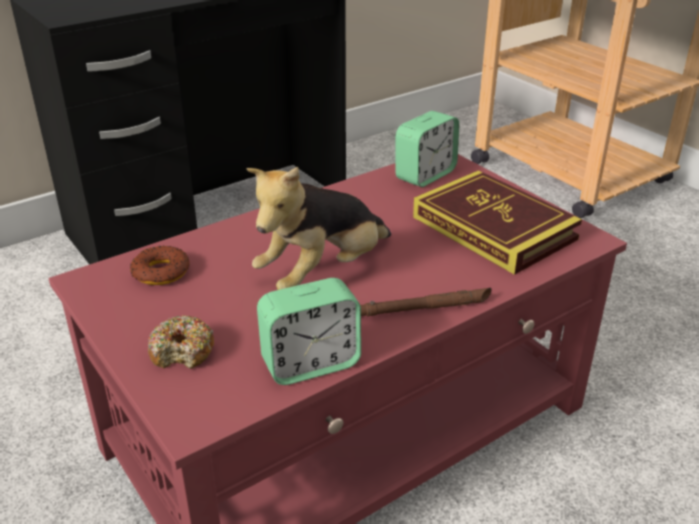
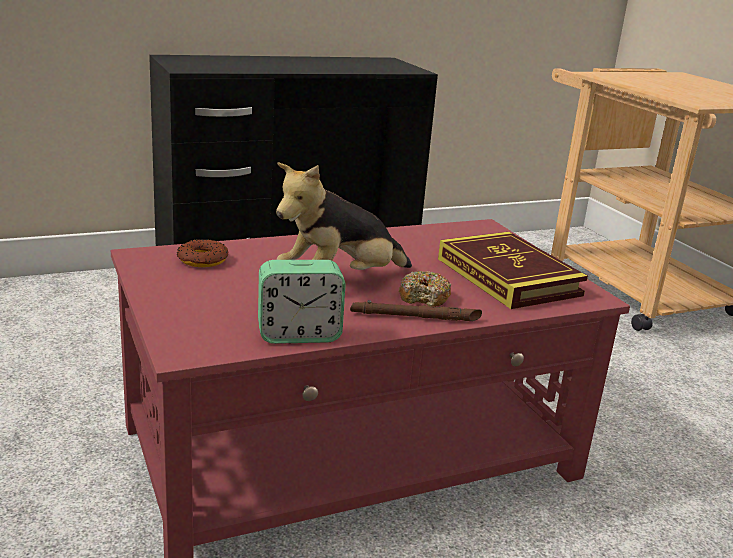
camera: 10 degrees right, 10 degrees down
(182, 351) = (196, 310): donut -> donut (424, 297)
(425, 175) = (464, 234): alarm clock -> none

